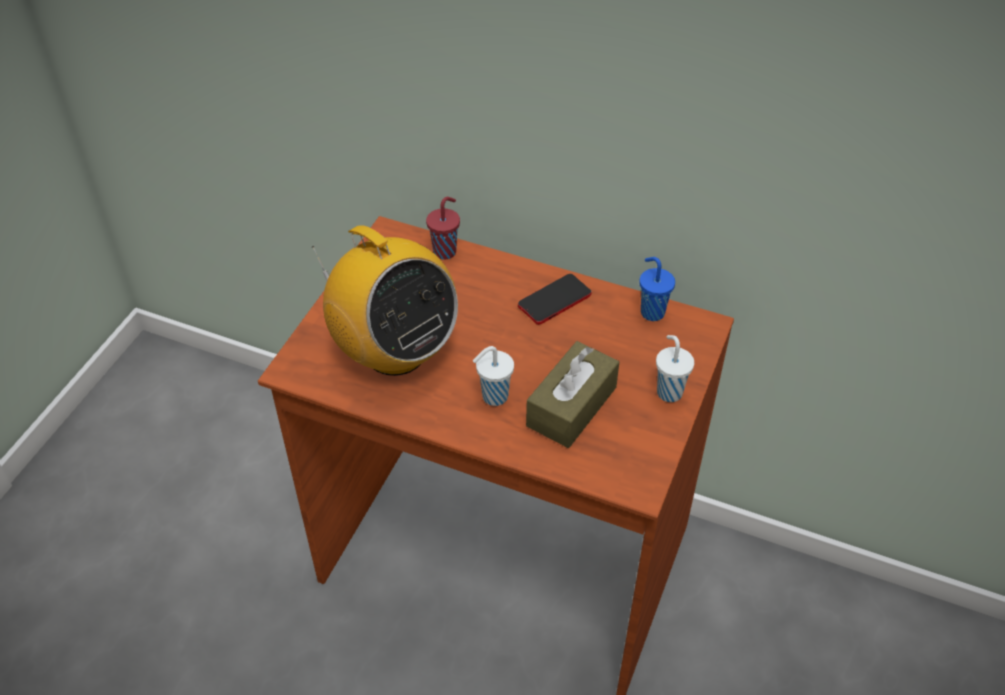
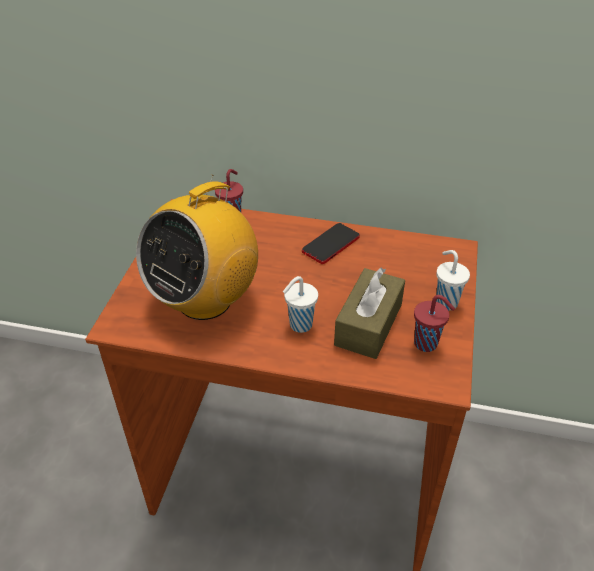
camera: 10 degrees left, 5 degrees down
(394, 352) = (205, 300): radio -> radio turned 90 degrees clockwise
(631, 439) = (427, 344): none -> red cup
(651, 312) = (411, 244): blue cup -> none

